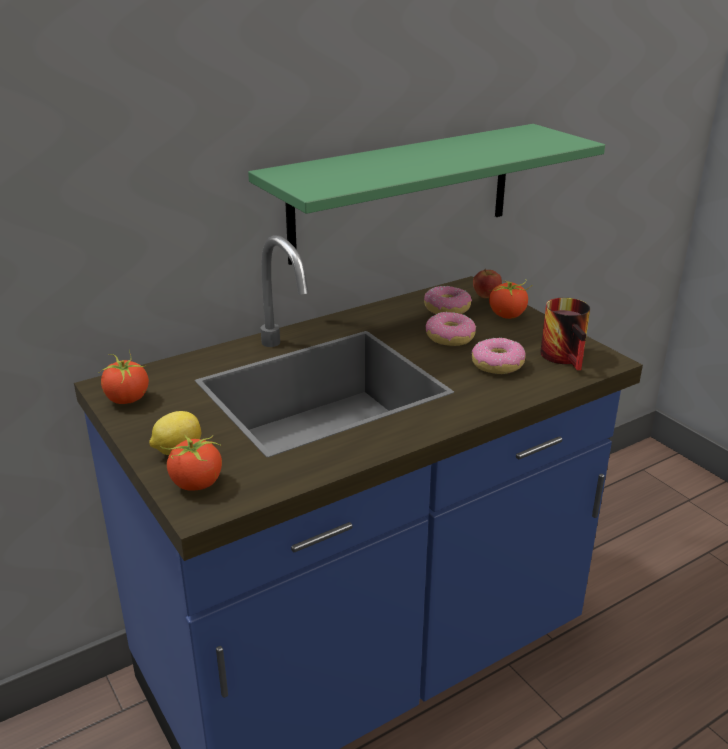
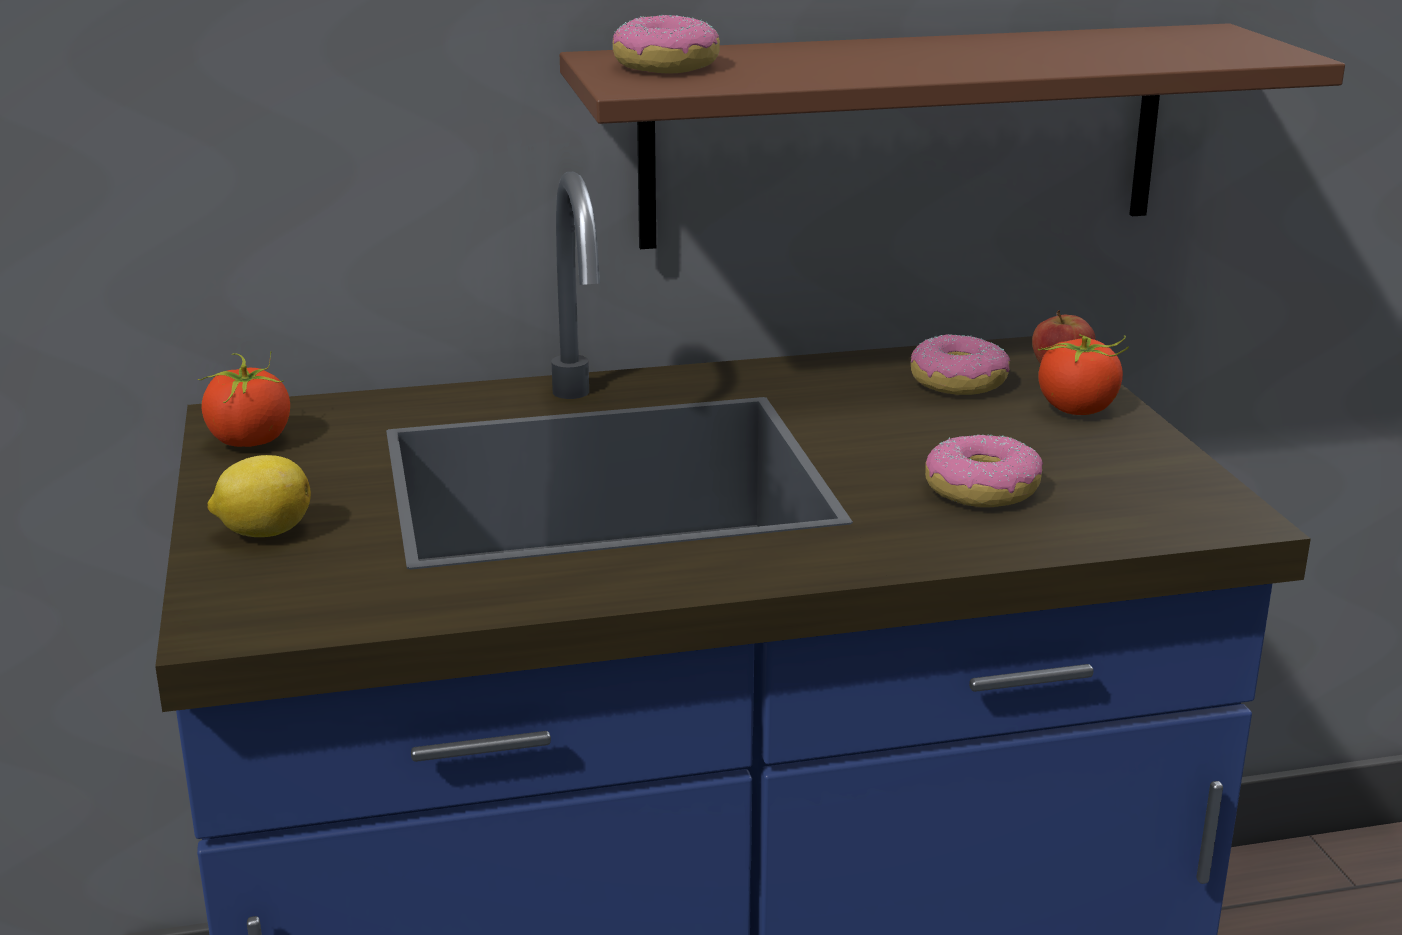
camera: 20 degrees right, 5 degrees down
(196, 484) = (251, 587): tomato -> none
(403, 192) = (903, 135): green shelf -> brown shelf
(449, 337) = (922, 430): donut -> donut (665, 66)
(568, 357) = (1148, 500): mug -> none

